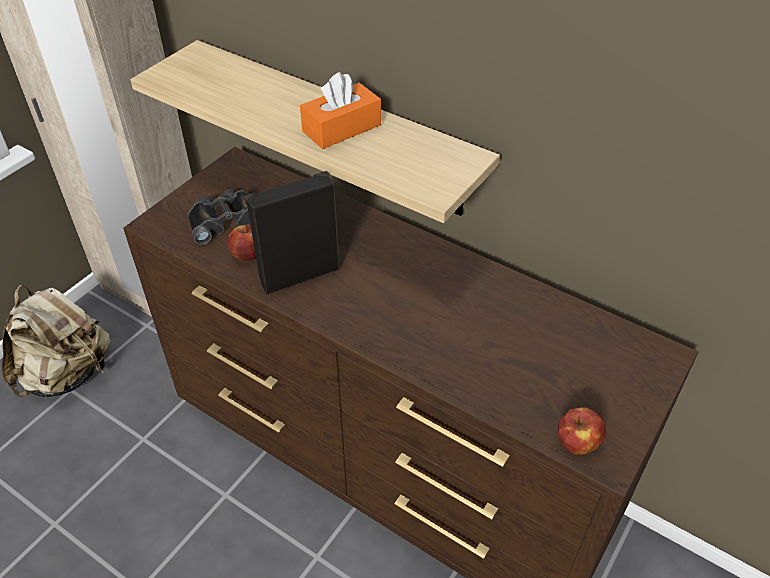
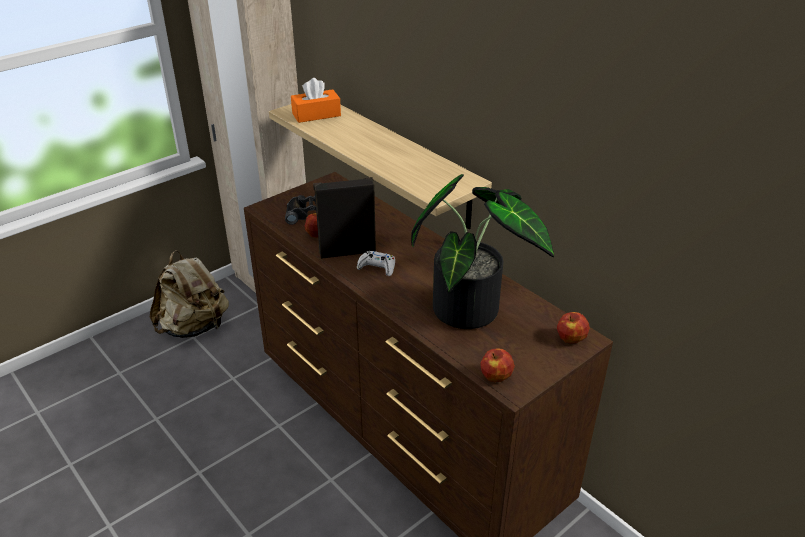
camera: 15 degrees right, 10 degrees down
(341, 128) = (391, 154): orange tissue box -> orange tissue box (316, 115)
(350, 294) = (377, 267): none -> white game controller
(502, 334) = (472, 307): none -> potted plant
(647, 359) = (571, 339): none -> apple

